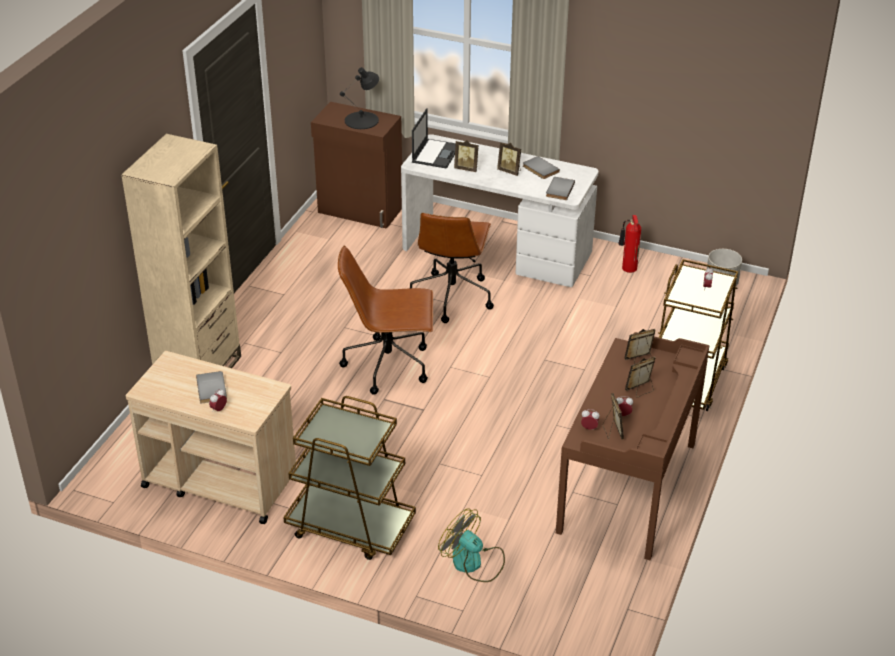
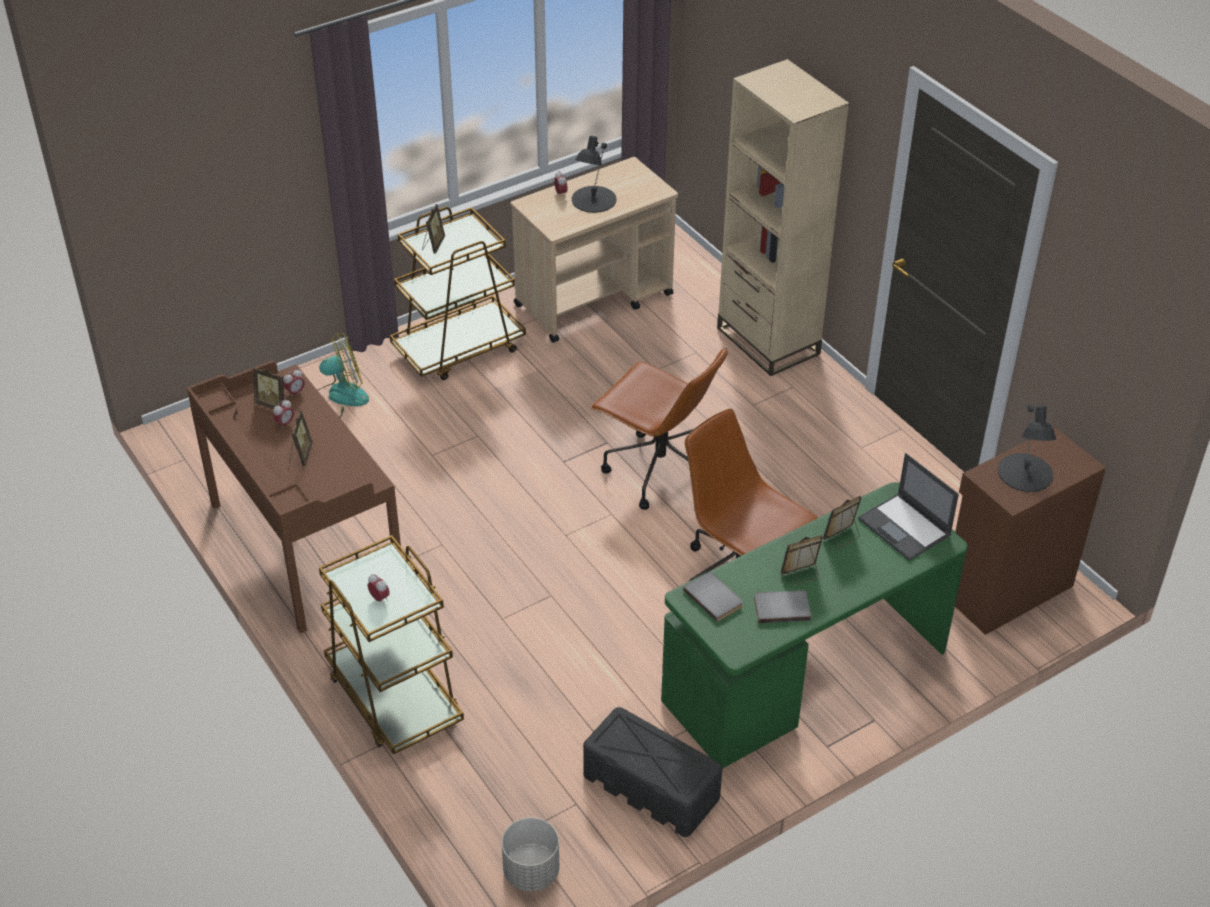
camera: 125 degrees right, 5 degrees up
(213, 388) = (593, 200): grey book -> black table lamp
(389, 365) = (658, 470): brown office chair -> brown office chair turned 90 degrees clockwise
(497, 250) = (806, 675): white desk -> green desk
(628, 269) = (652, 787): fire extinguisher -> black storage box
(639, 361) = (340, 481): picture frame -> picture frame (433, 245)

